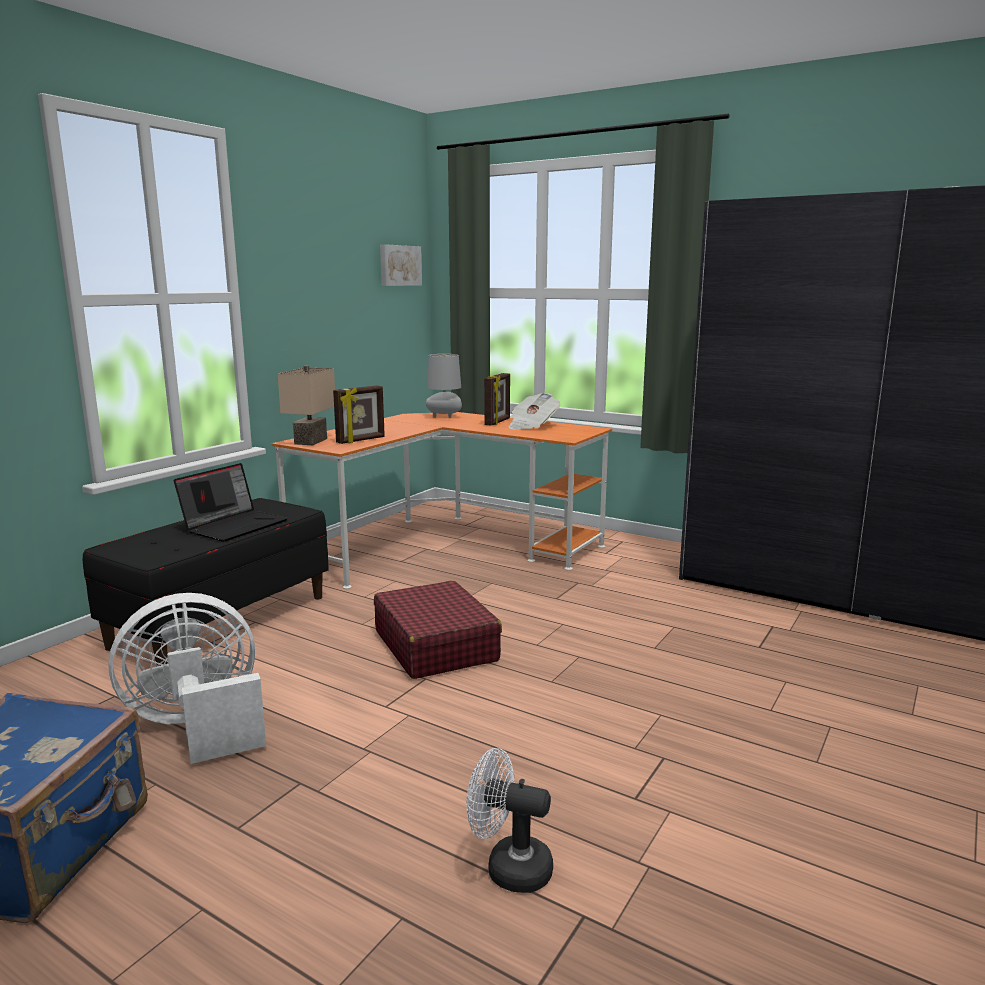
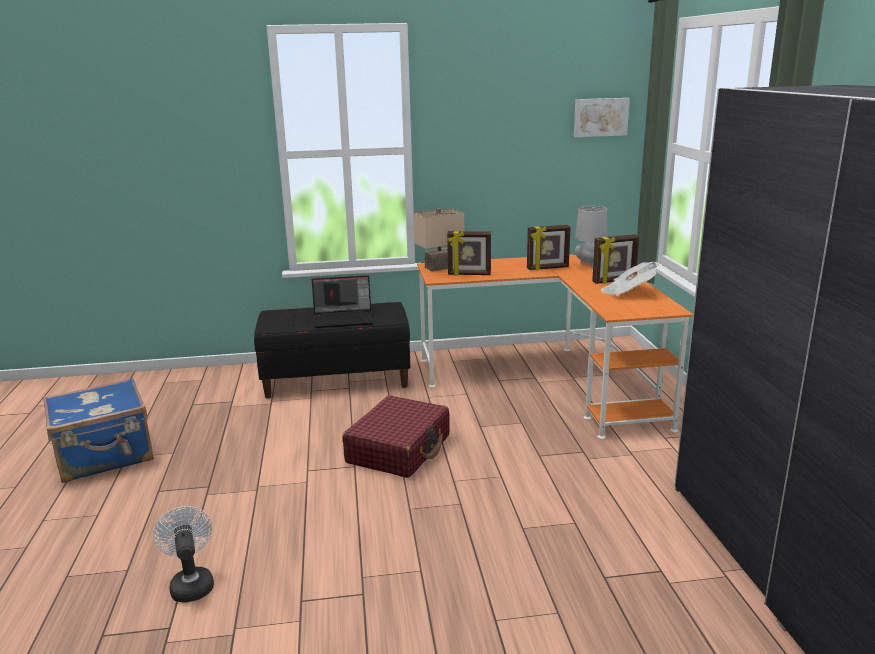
camera: 50 degrees right, 5 degrees up
(198, 727) = (228, 435): white fan -> none
(417, 424) = (548, 268): none -> picture frame

